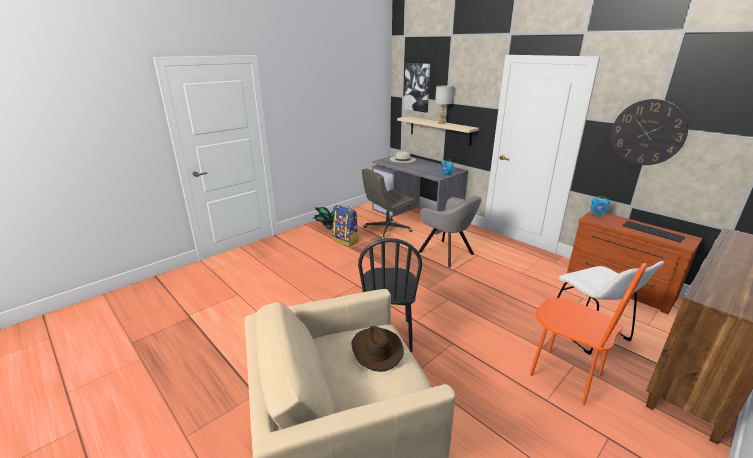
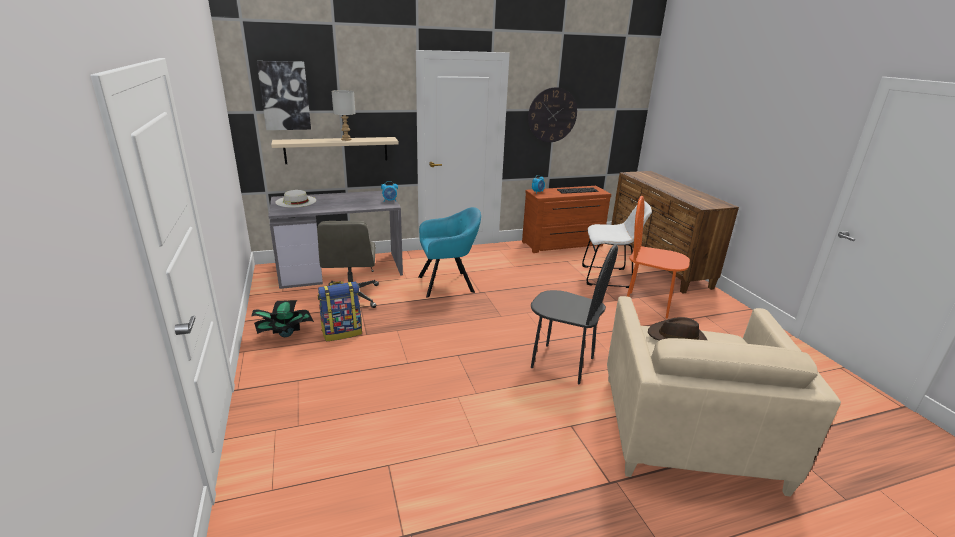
camera: 65 degrees left, 0 degrees up
(447, 254) = (448, 284): grey armchair -> turquoise armchair
(565, 375) = (647, 305): orange chair -> orange chair turned 135 degrees counterclockwise

